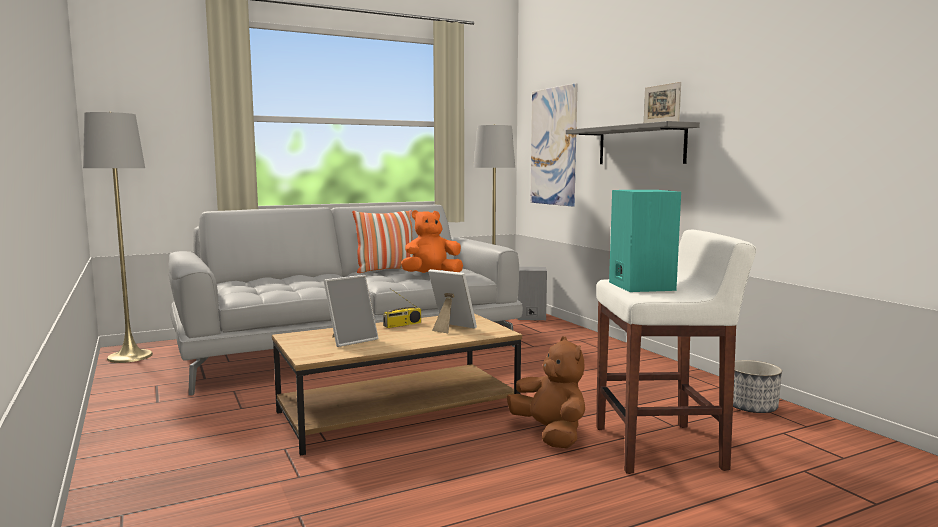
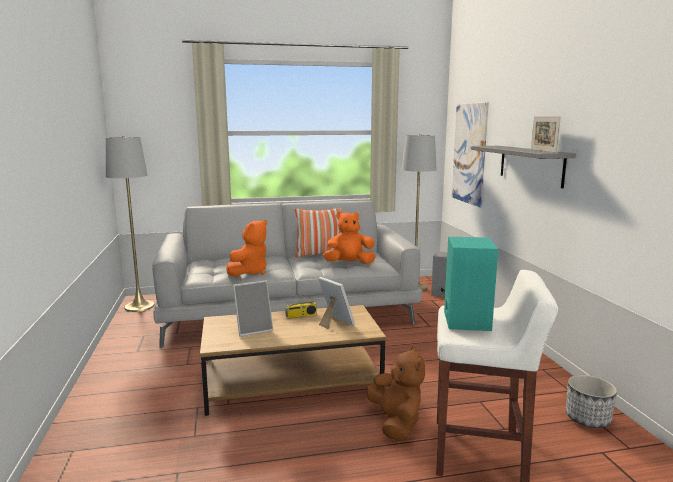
camera: 15 degrees right, 5 degrees up
(308, 288) = (250, 272): none -> orange plush toy

